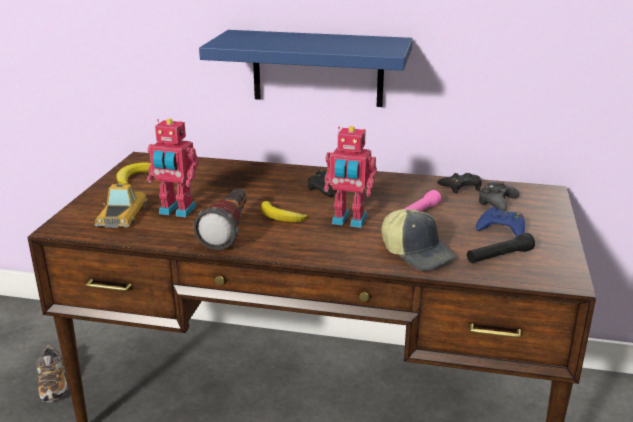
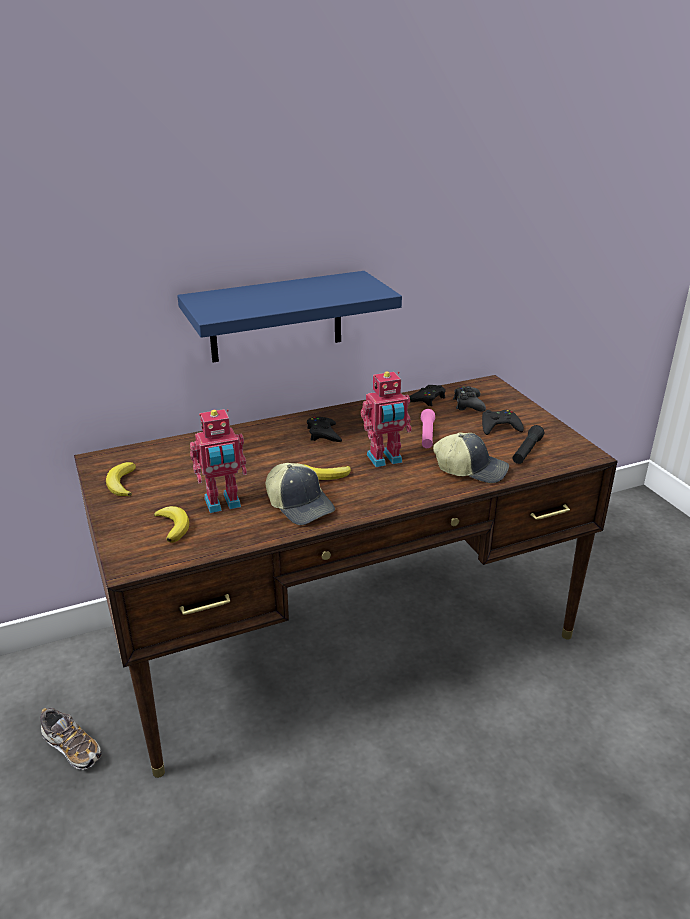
camera: 35 degrees left, 5 degrees up
(123, 214) = (173, 526): toy car -> banana
(229, 231) = (300, 505): flashlight -> cap
(501, 228) = (499, 427): blue game controller -> black game controller

